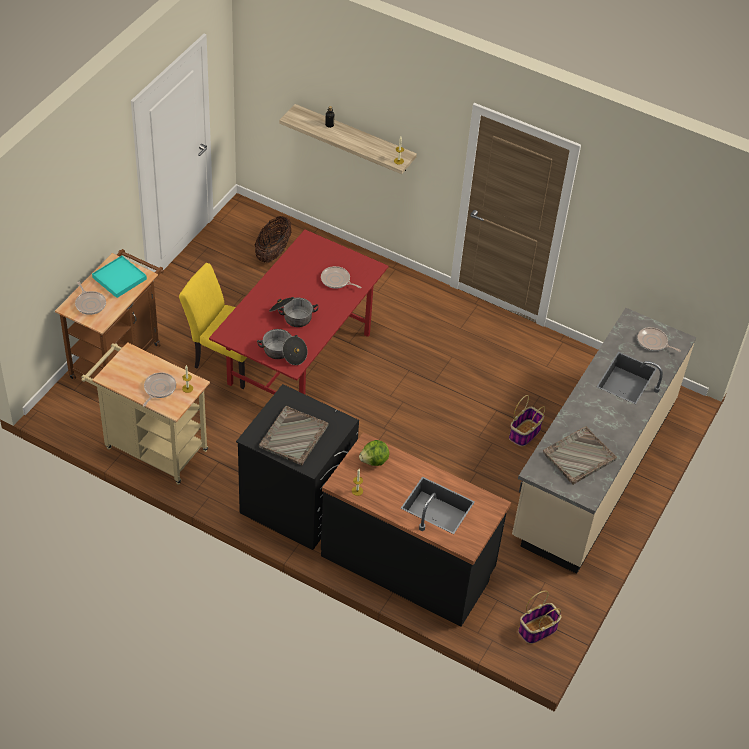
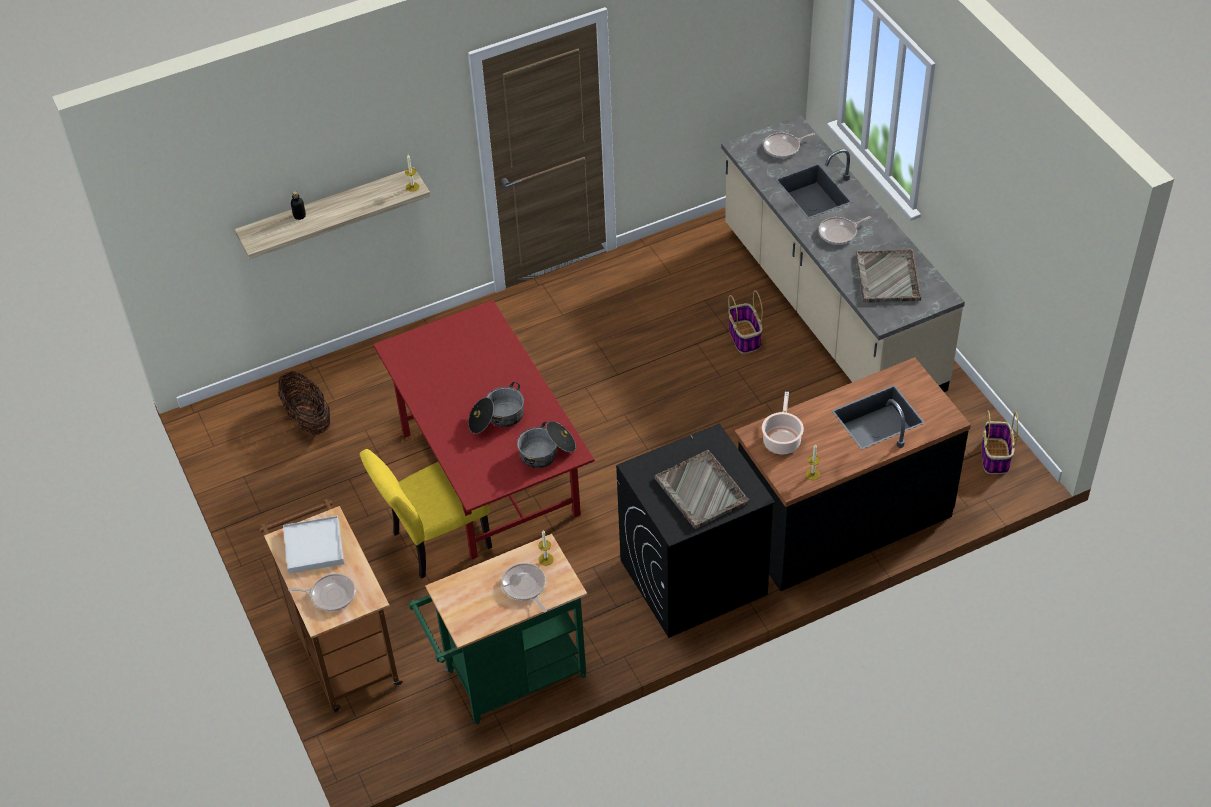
camera: 50 degrees left, 0 degrees up
(119, 278) = (313, 546): turquoise tray -> white tray
(151, 447) = (508, 679): beige cart -> green cart
(336, 280) = (477, 353): frying pan -> frying pan (839, 233)
(374, 461) = (782, 439): lettuce -> cooking pot

